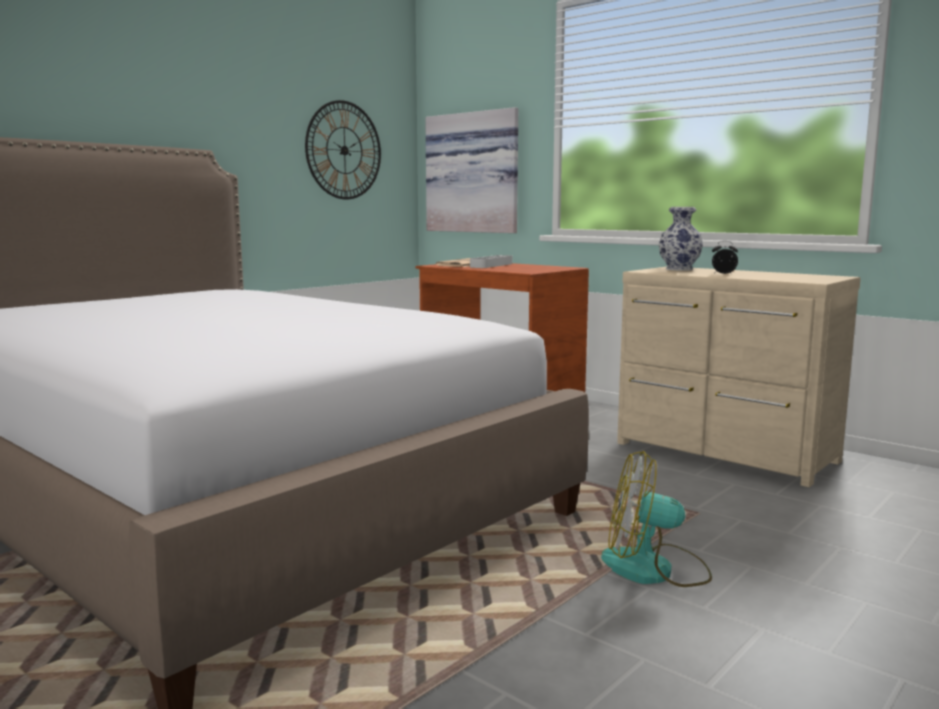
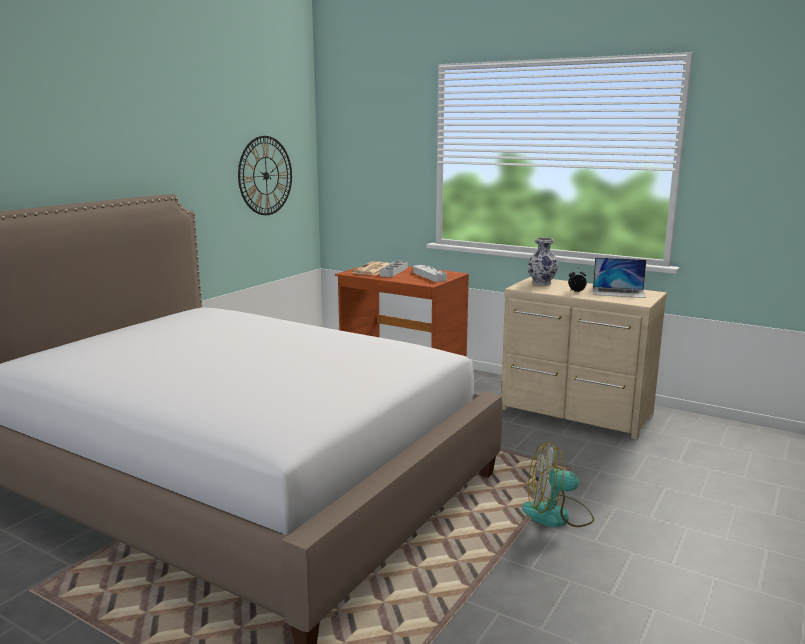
camera: 10 degrees left, 5 degrees up
(474, 173) = (369, 190): picture -> none
(534, 268) = (429, 276): none -> grey tray
(786, 275) = (618, 292): none -> laptop

